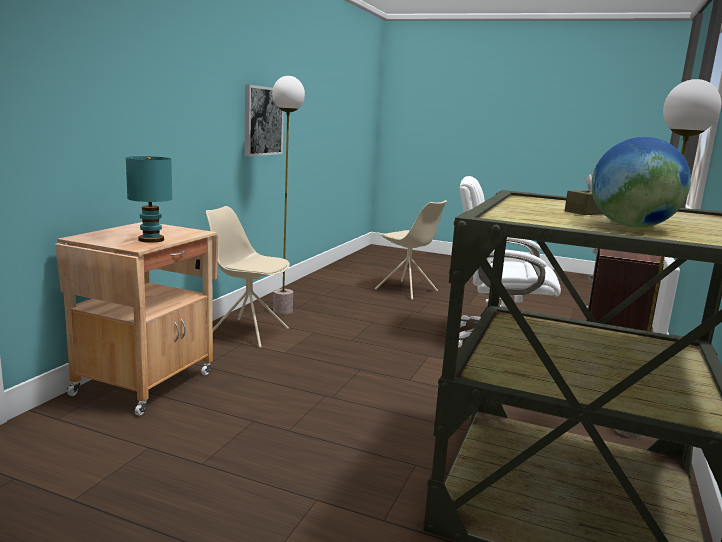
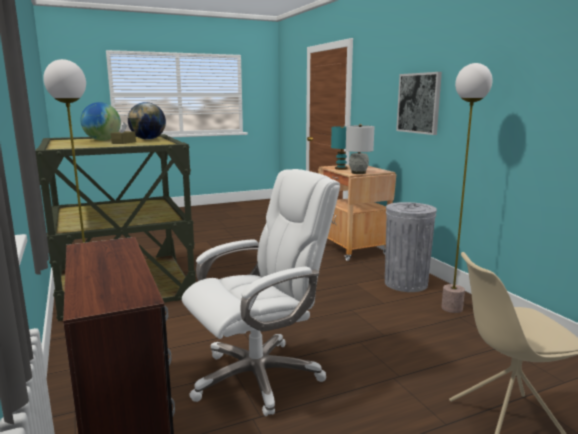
camera: 135 degrees right, 0 degrees up
(185, 230) = (358, 173): none -> white table lamp
(247, 332) = (406, 283): beige chair -> grey trash can
(262, 121) = (531, 114): picture -> picture (419, 103)
(528, 213) = (148, 139): none -> globe

